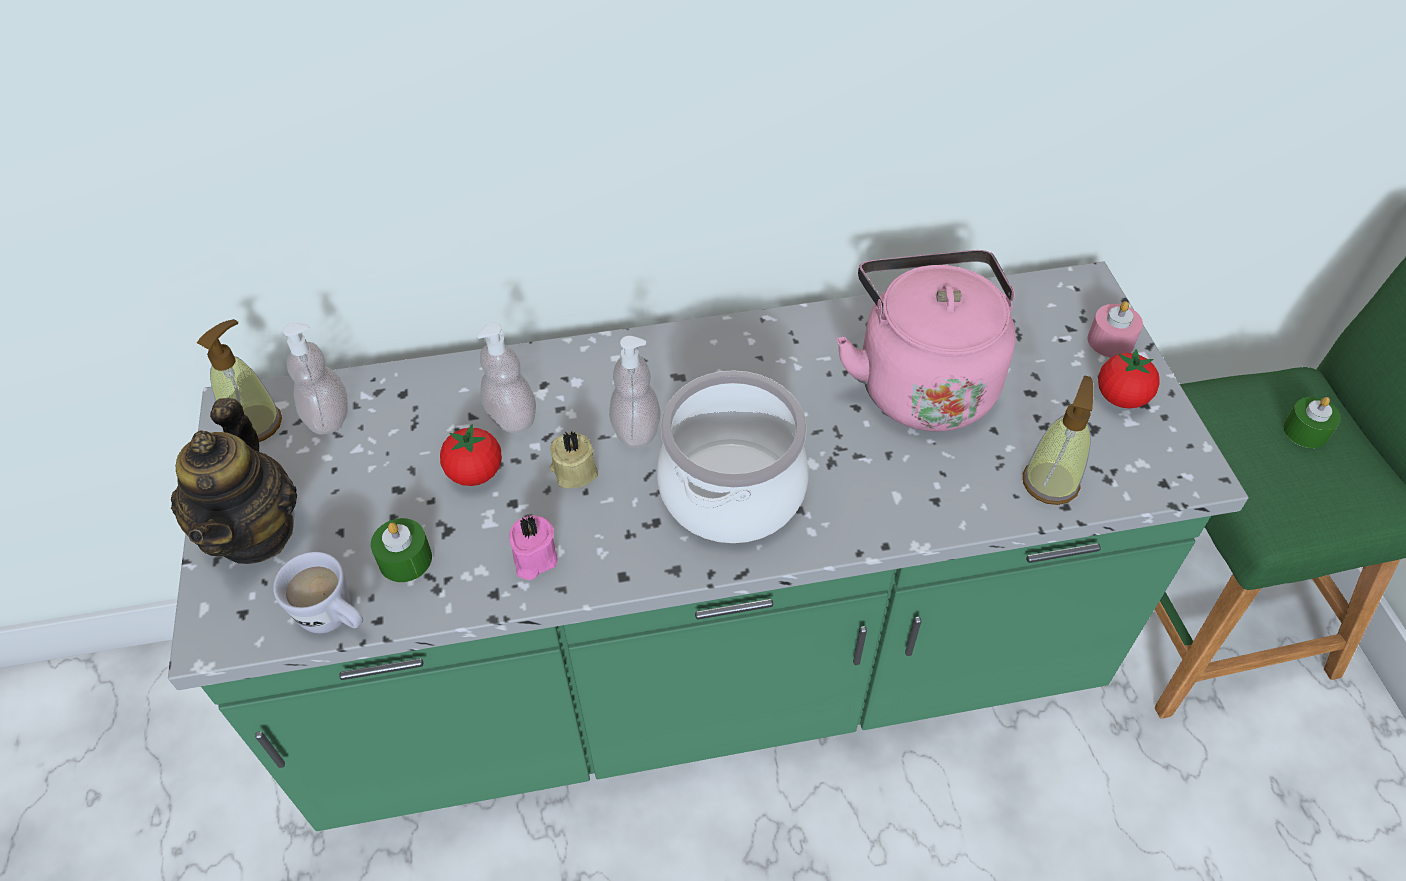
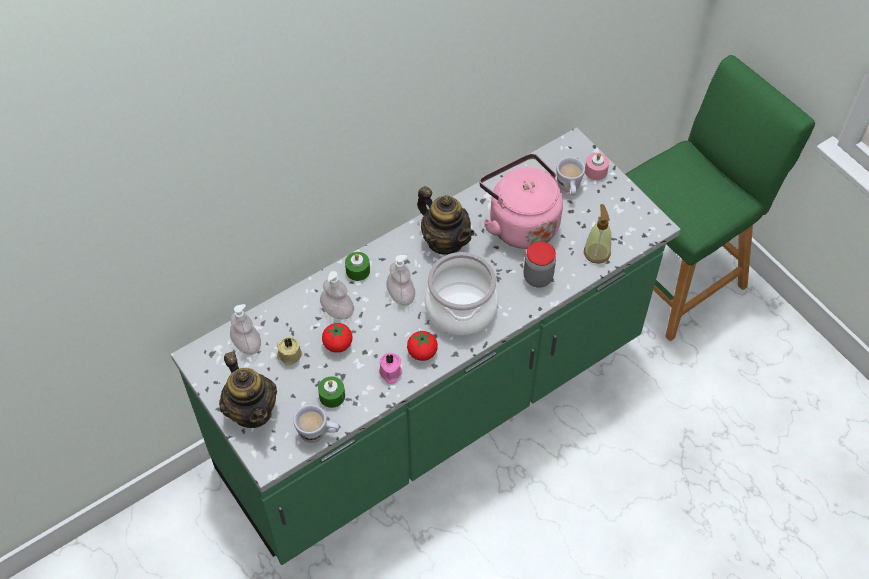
camera: 25 degrees left, 5 degrees up
(255, 423) = (212, 361): soap dispenser -> none
(573, 471) = (383, 326): beige candle -> beige candle (289, 355)
(768, 366) = (445, 241): none -> teapot
(909, 487) = (538, 277): none -> jar
(1044, 354) = (569, 189): none -> white mug
(1121, 397) = (611, 199): tomato -> tomato (422, 352)
(1305, 431) = (693, 178): green candle -> green candle (358, 270)

